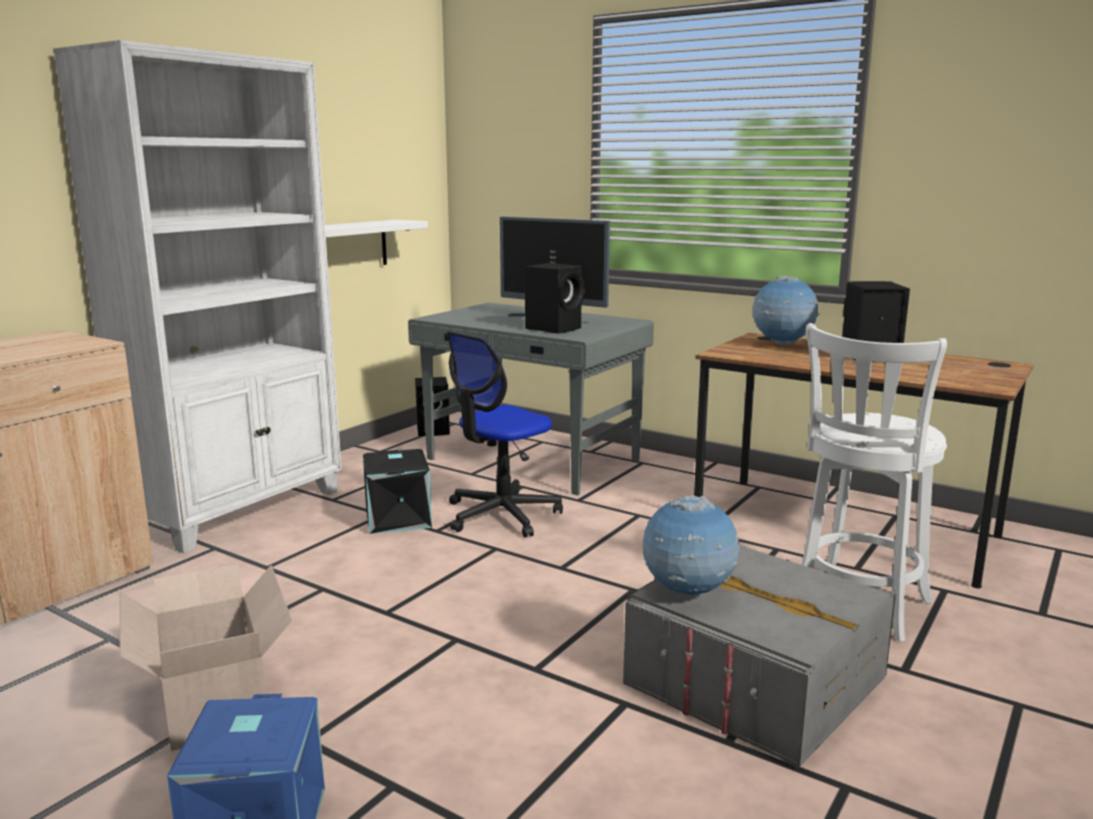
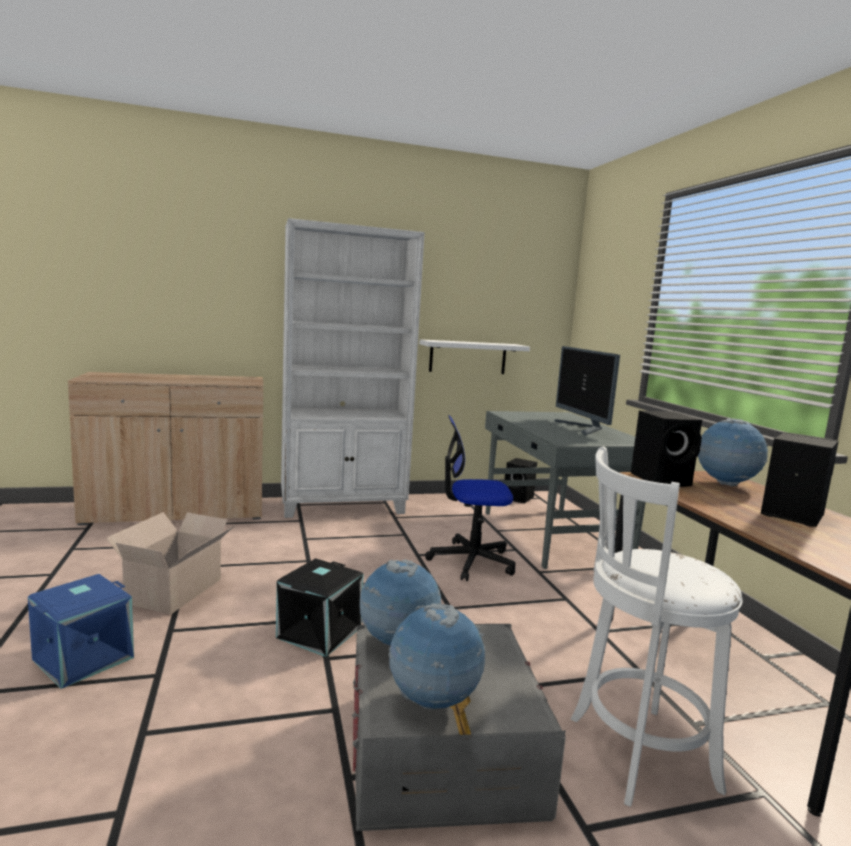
camera: 40 degrees right, 5 degrees down
(399, 519) = (409, 540): black storage box -> black storage box (320, 633)
(555, 328) = (561, 433): black speaker -> black speaker (662, 480)
(798, 619) = (433, 703): none -> globe

